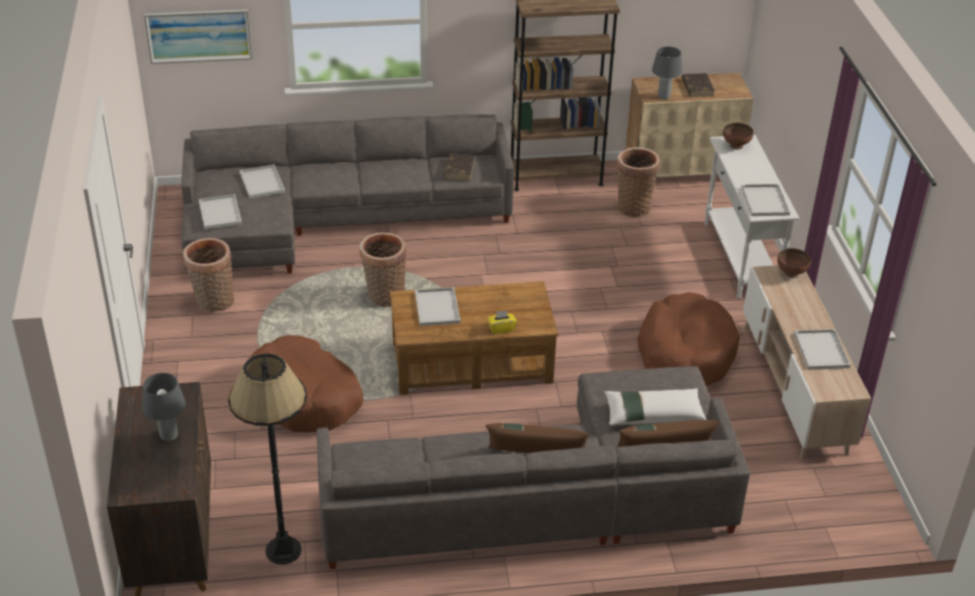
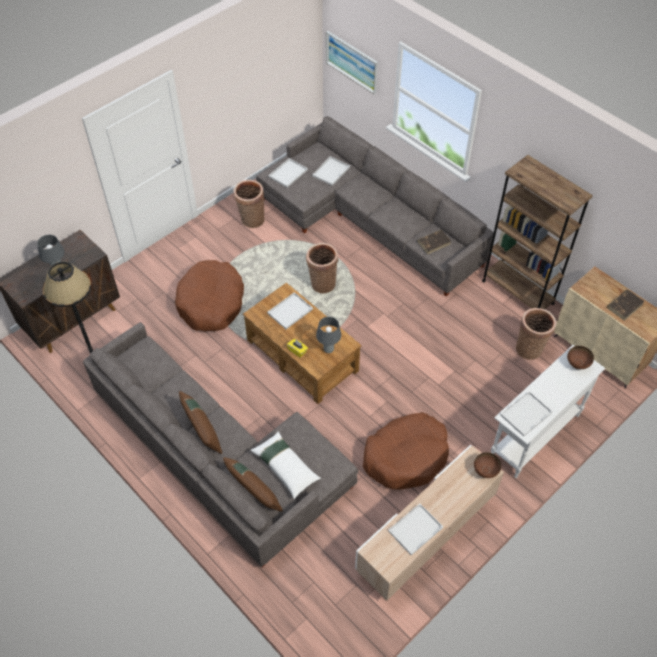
camera: 55 degrees right, 15 degrees up
(664, 97) = (590, 295): grey table lamp -> grey table lamp (328, 350)

